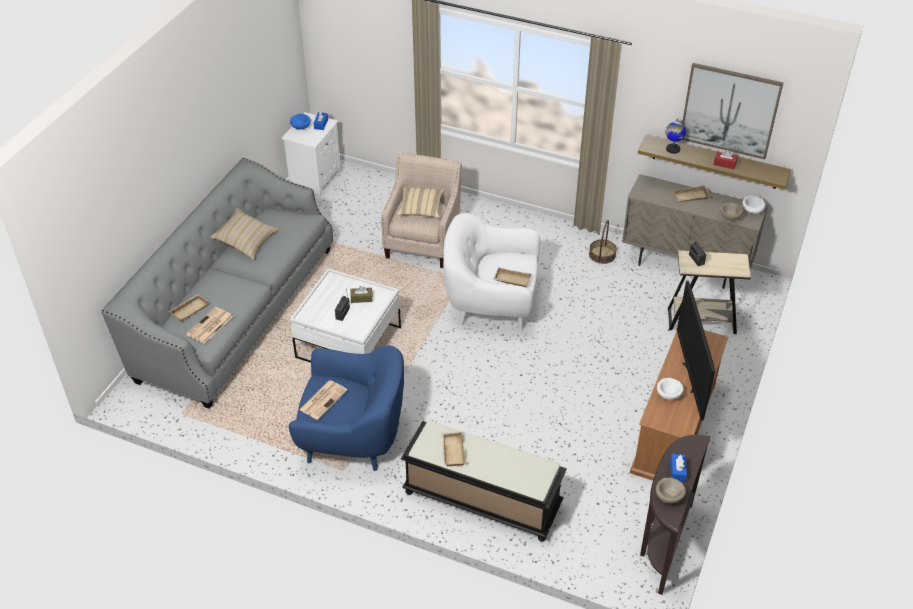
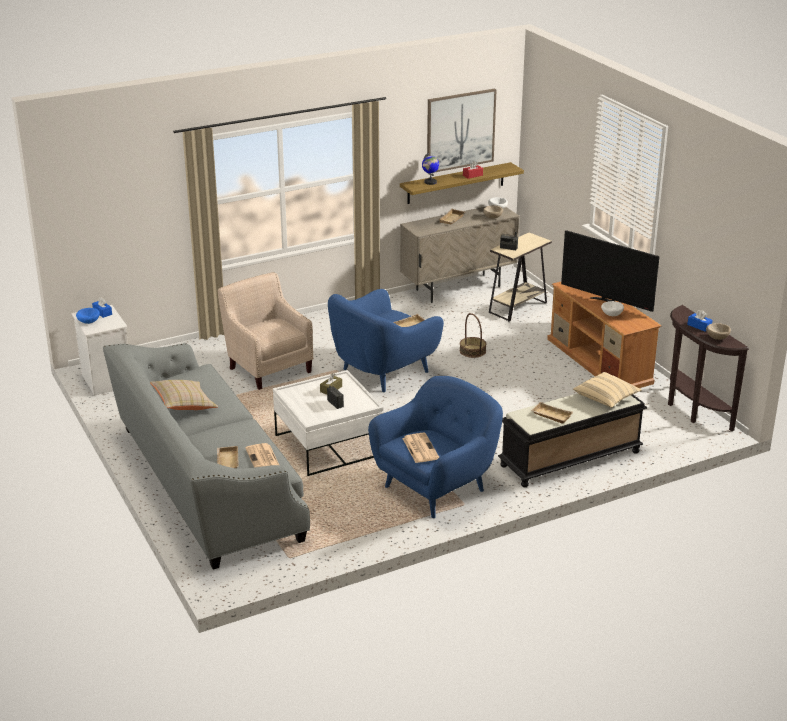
camera: 50 degrees left, 15 degrees down
(420, 209) = (268, 327): beige pillow -> beige pillow (606, 398)
(491, 305) = (383, 371): white armchair -> blue armchair
(602, 255) = (400, 309): basket -> basket (472, 351)

